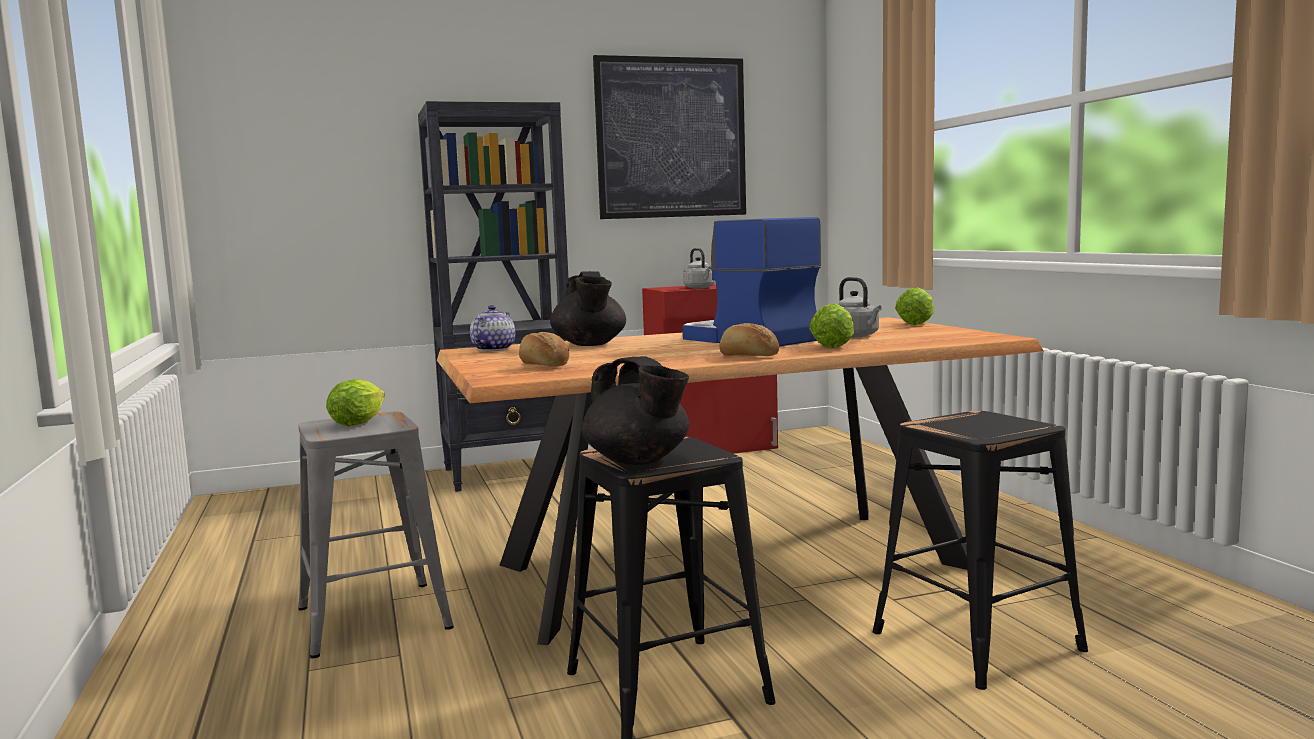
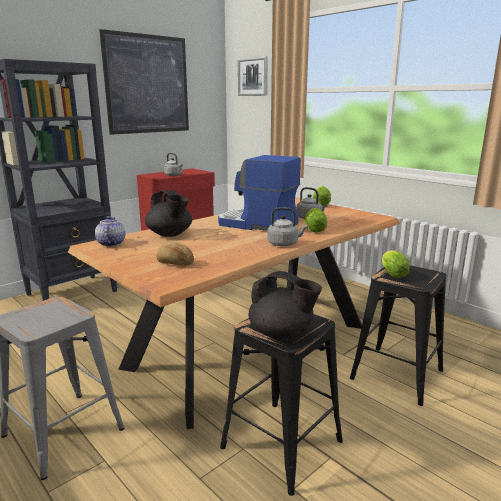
camera: 25 degrees left, 10 degrees up
(361, 422) = (45, 313): lettuce -> lettuce (391, 274)
(748, 356) = (284, 244): bread -> grey kettle
(864, 113) = (253, 77): none -> picture

